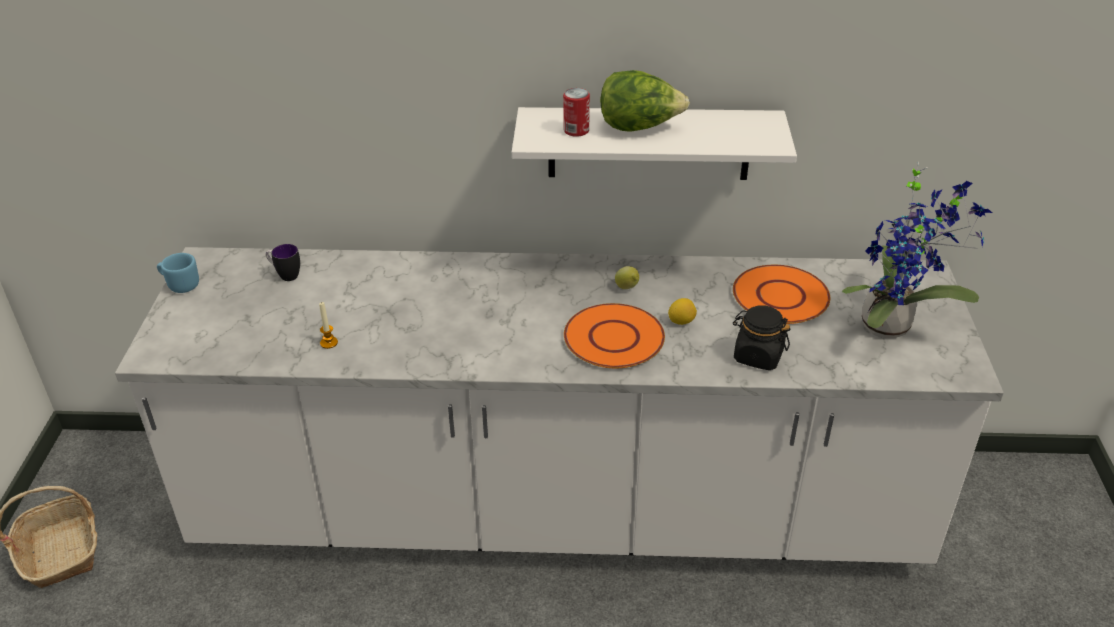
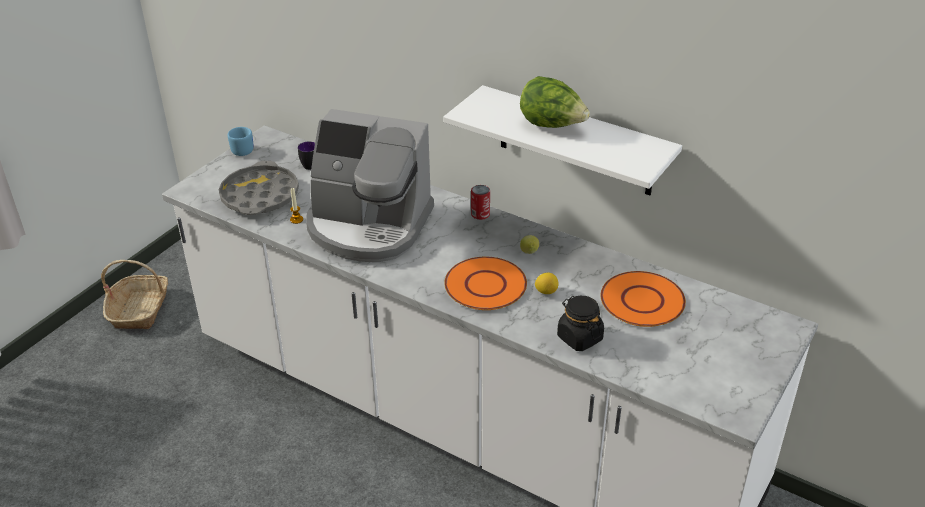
camera: 30 degrees right, 0 degrees up
(256, 331) = (260, 196): none -> grey tray
(424, 320) = (368, 226): none -> coffee machine
(576, 130) = (503, 114): can -> can (480, 214)
(892, 326) = (712, 356): potted plant -> none

